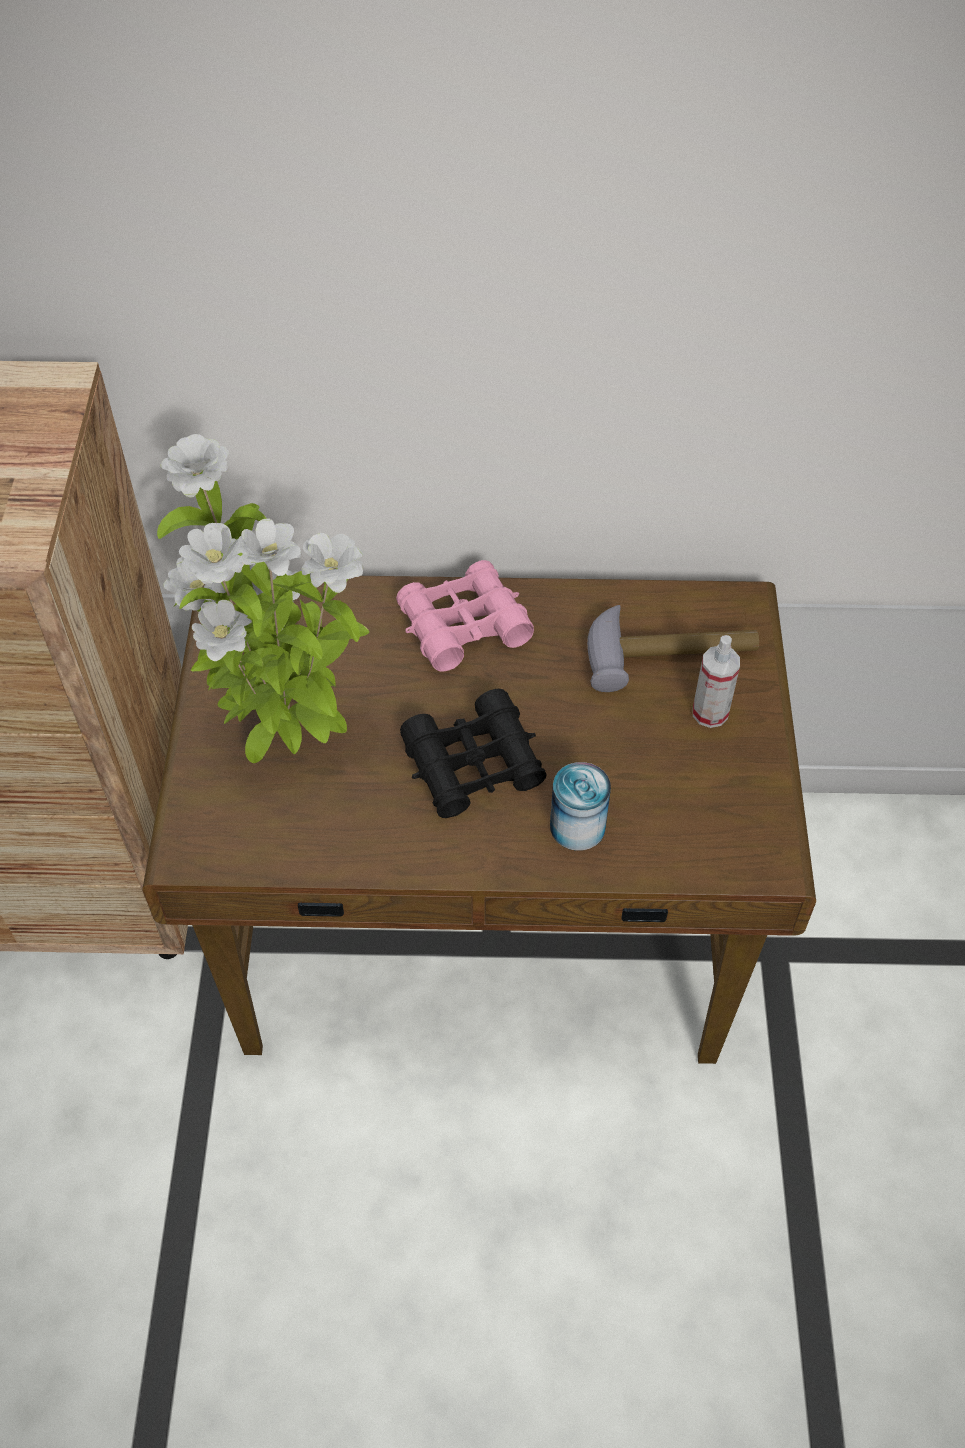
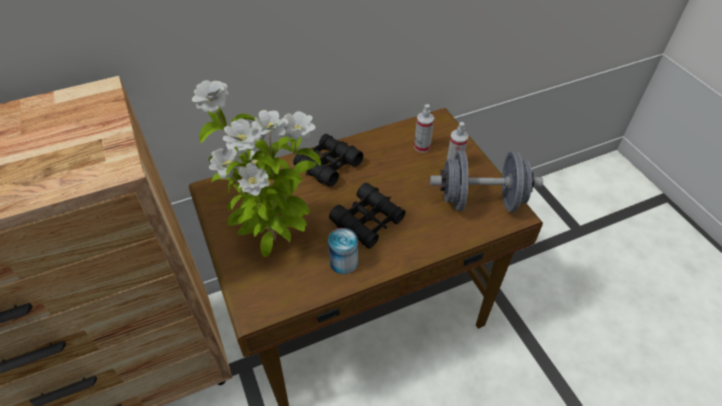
camera: 25 degrees left, 5 degrees down
(463, 626) = (328, 165): pink binoculars -> black binoculars
(577, 826) = (429, 230): can -> can (343, 262)
(668, 652) = (422, 147): hammer -> spray bottle
(715, 807) = (481, 200): none -> grey dumbbell

